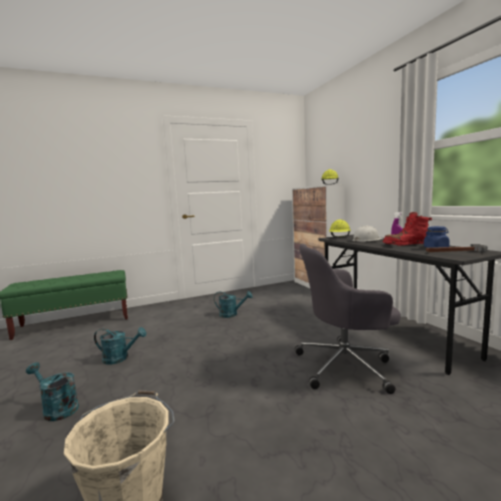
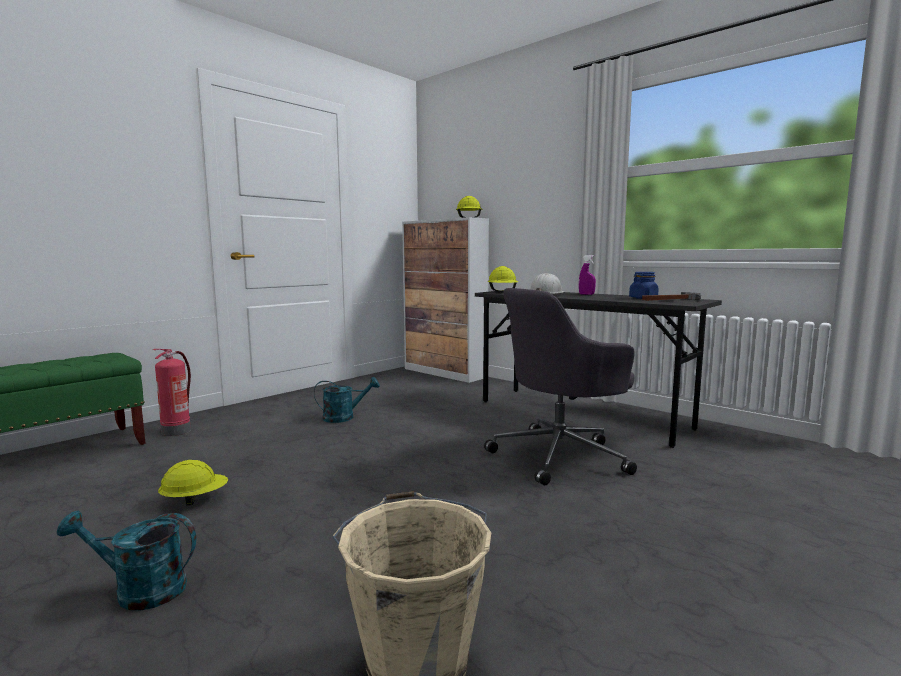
camera: 25 degrees left, 0 degrees up
(120, 358) = (195, 500): turquoise watering can -> yellow hard hat
(146, 312) = (176, 430): none -> fire extinguisher
(406, 244) = (604, 296): red boot -> none

